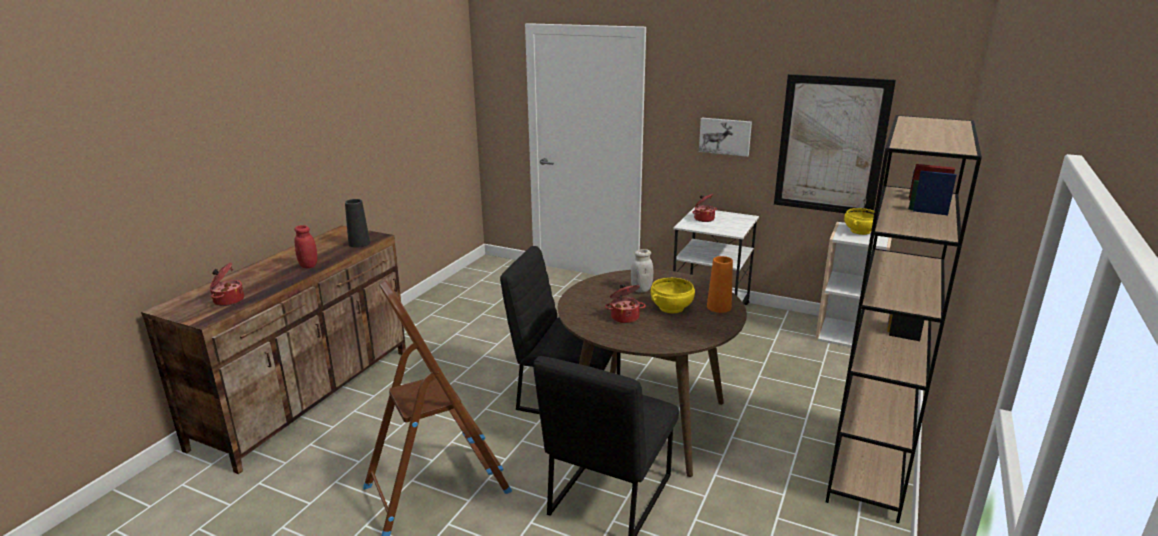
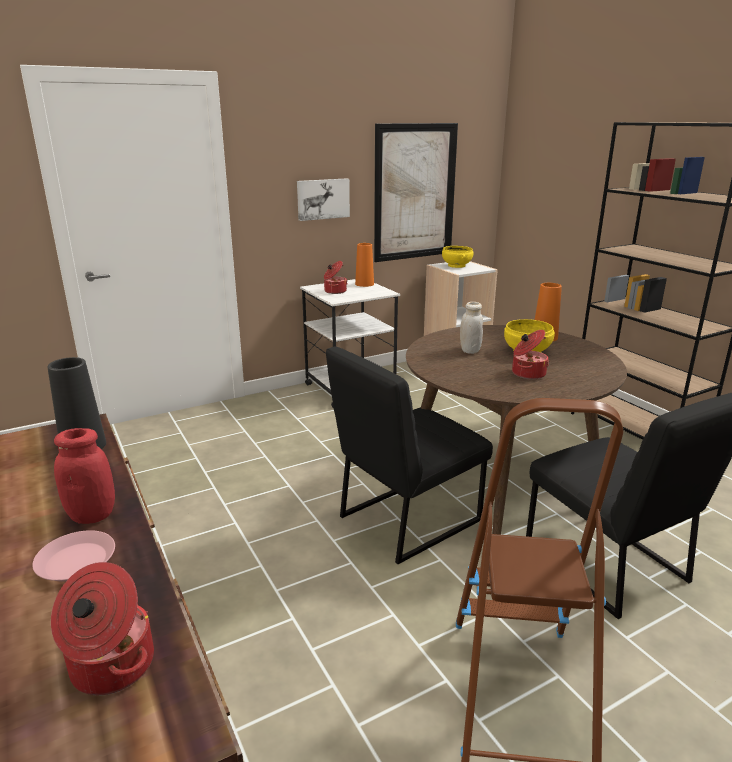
camera: 55 degrees left, 0 degrees up
(278, 275) = (77, 562): none -> pink plate
(742, 221) = (364, 284): none -> orange vase

